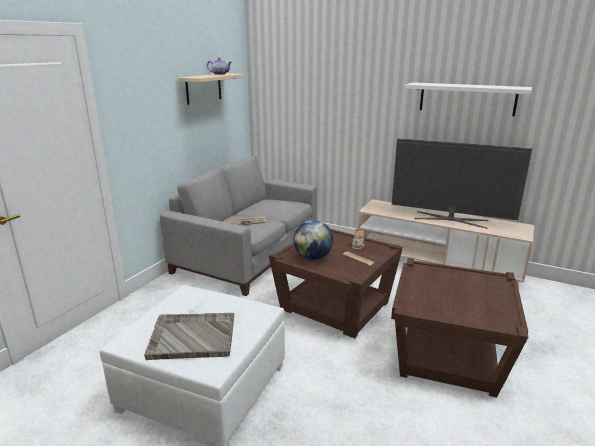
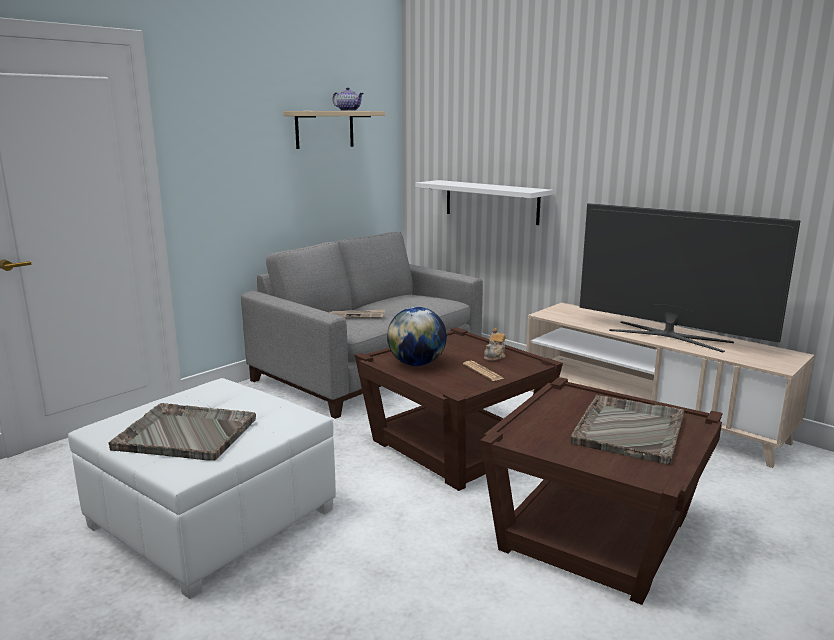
camera: 15 degrees right, 5 degrees down
(467, 98) = (702, 143): white shelf -> white shelf (491, 201)
(470, 291) = (629, 429): none -> grey tray

